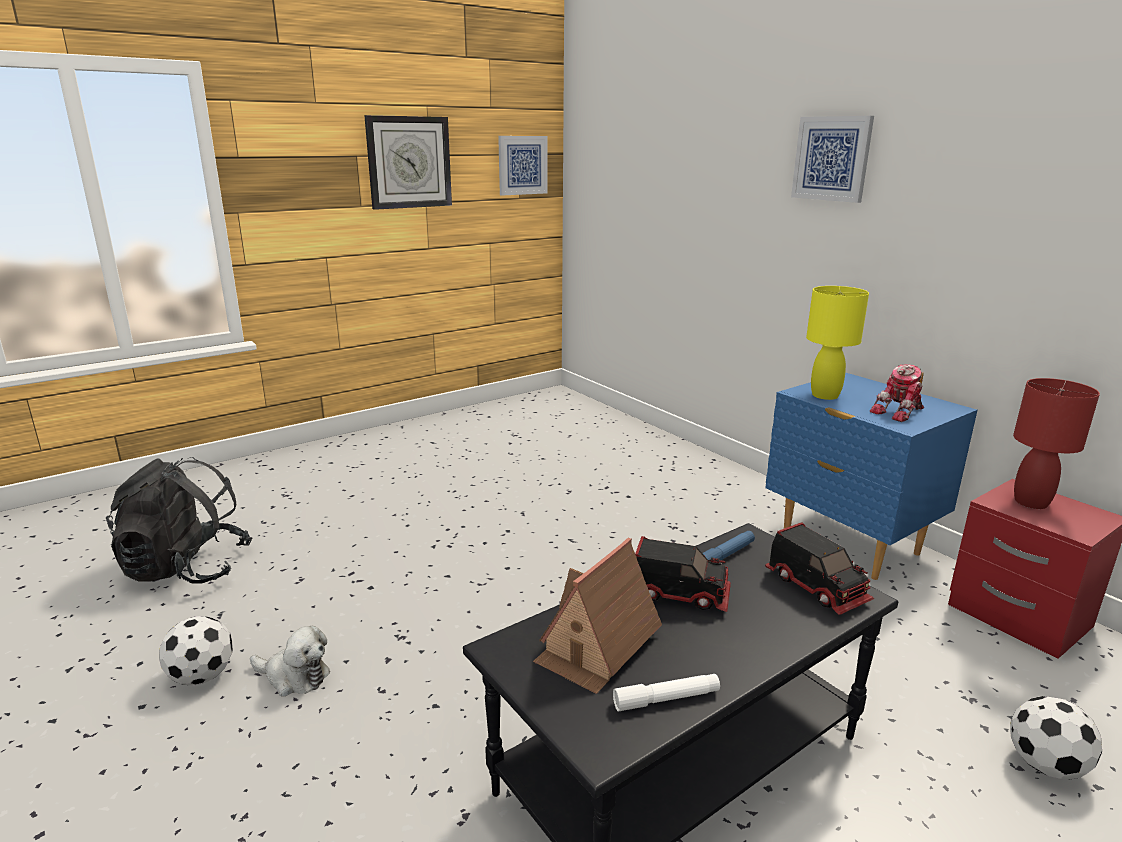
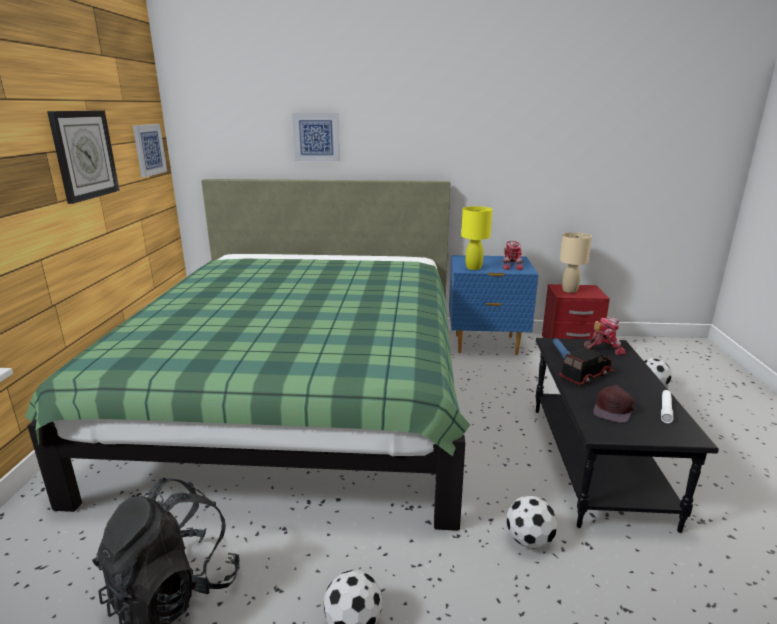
camera: 50 degrees left, 0 degrees up
(294, 676) = (404, 571): plush toy -> none
(425, 753) = (529, 540): none -> football
(516, 489) = (301, 397): none -> green bed
(597, 645) = (614, 409): toy house -> brown cap
(817, 587) = (604, 348): toy truck -> toy robot
(832, 158) = (425, 135): picture -> picture (316, 137)
(1030, 502) = (569, 290): red table lamp -> beige table lamp

